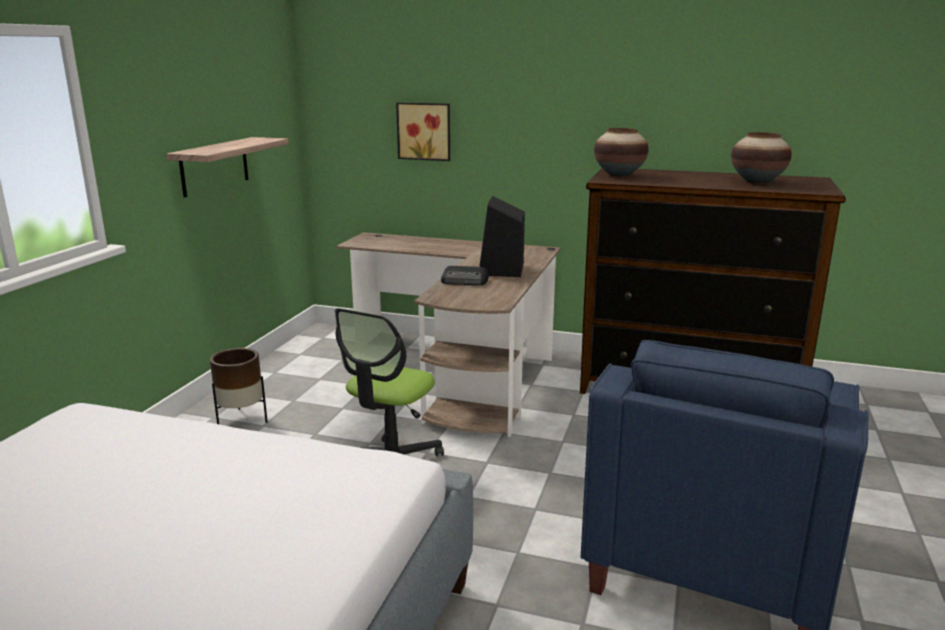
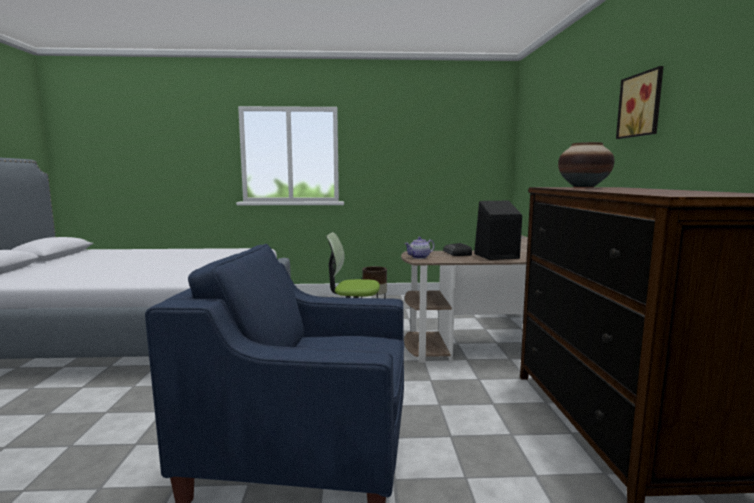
camera: 70 degrees right, 10 degrees down
(214, 166) = (421, 177): shelf -> none
(424, 131) = (548, 163): picture -> picture (642, 105)
(474, 301) = (419, 257): none -> teapot
(757, 182) = (668, 191): vase -> none

